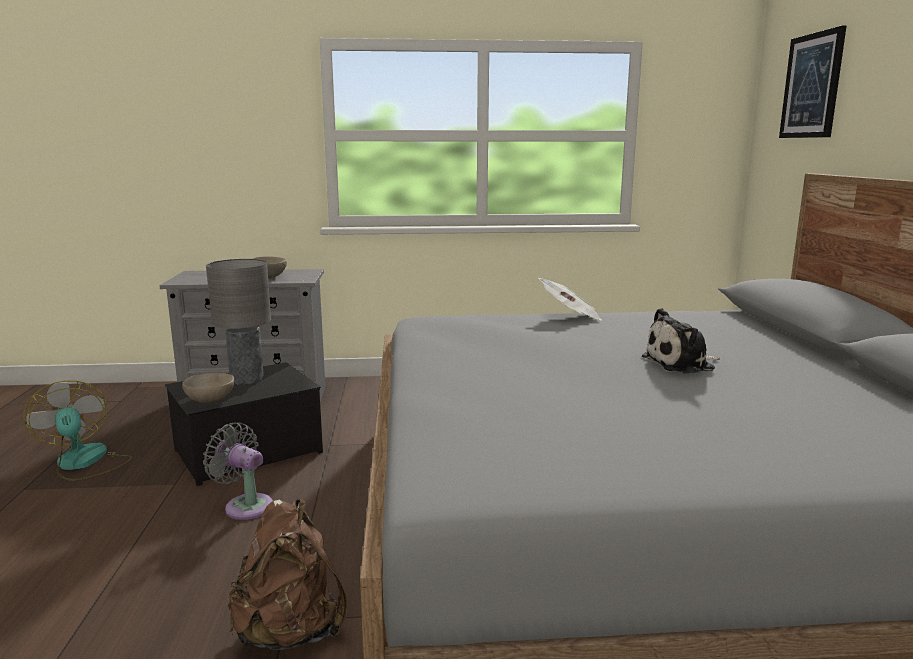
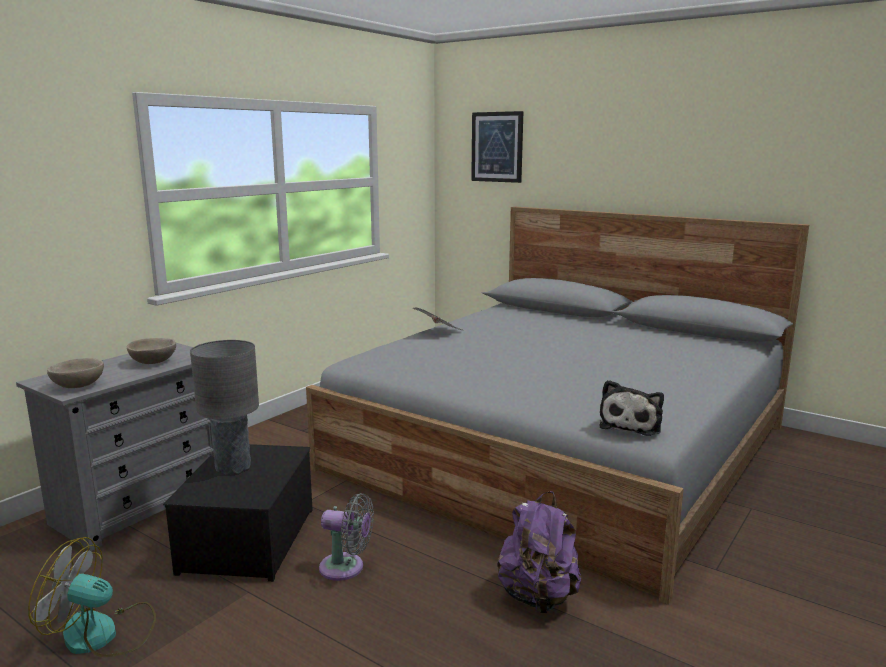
camera: 50 degrees left, 0 degrees up
(210, 400) = (254, 492): beige bowl -> beige bowl (79, 385)
(245, 505) = (346, 568): grey fan -> grey fan turned 150 degrees counterclockwise
(290, 631) = (538, 597): brown backpack -> purple backpack
(682, 364) = (567, 343): plush toy -> plush toy (631, 424)

